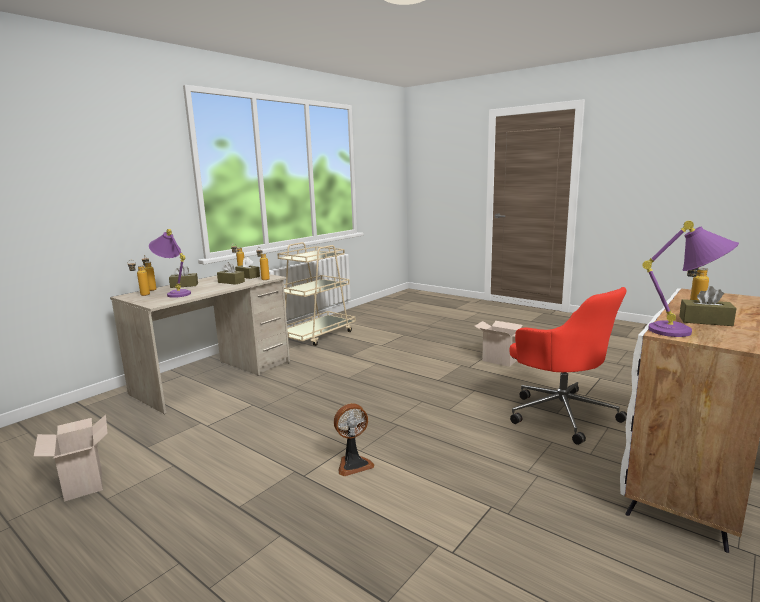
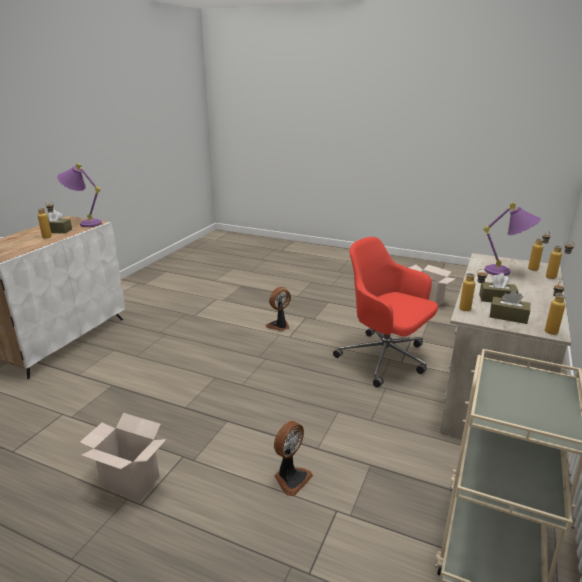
camera: 165 degrees right, 10 degrees up
(184, 285) = (538, 288): brown tissue box -> none
(400, 355) = (291, 478): none -> fan
(560, 413) = (108, 385): red office chair -> red office chair (385, 359)

